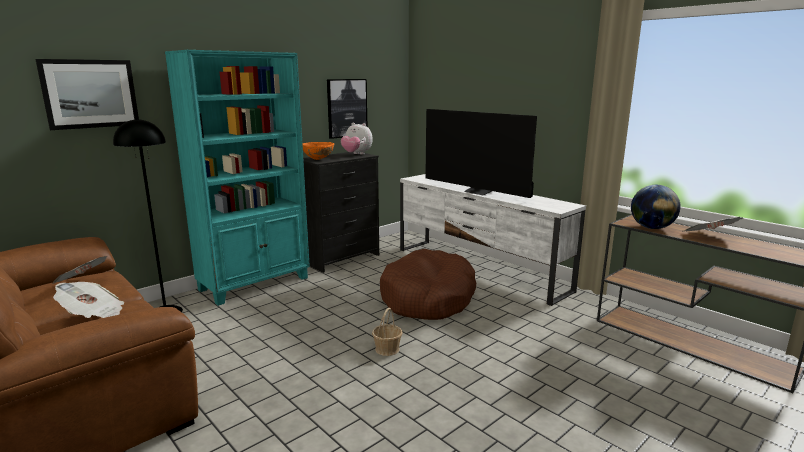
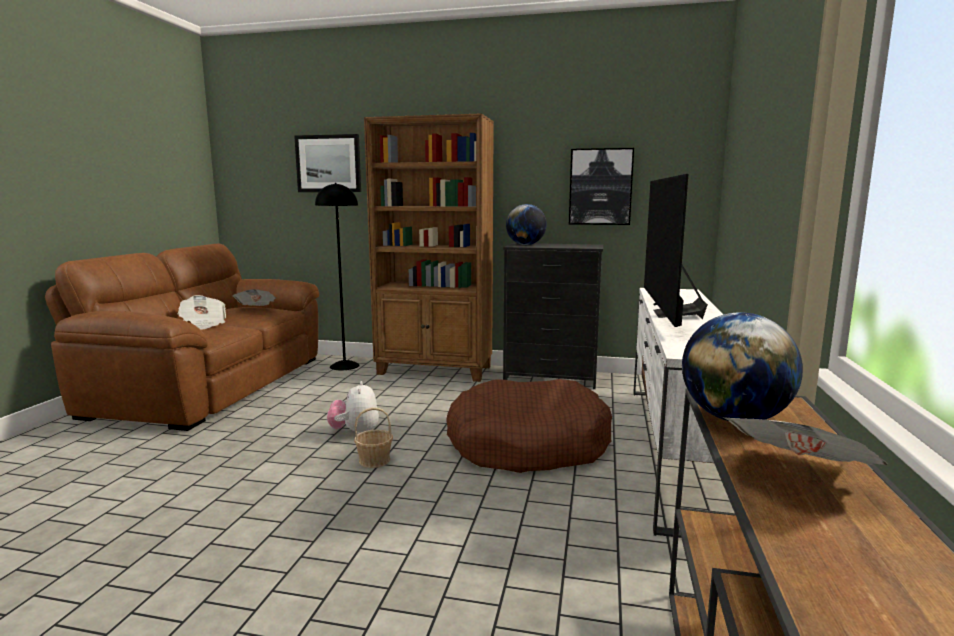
camera: 55 degrees right, 5 degrees down
(255, 284) = (435, 370): turquoise bookcase -> brown bookcase
(318, 159) = (525, 245): orange bowl -> globe
(356, 154) = (585, 246): plush toy -> plush toy (355, 432)

